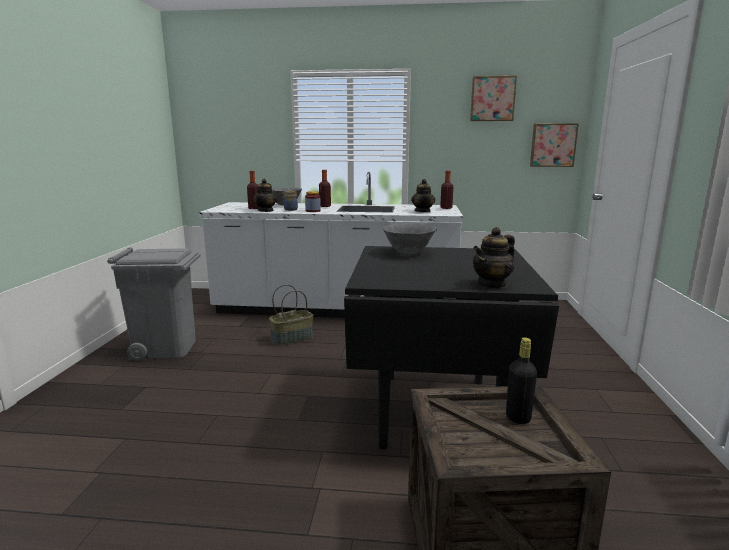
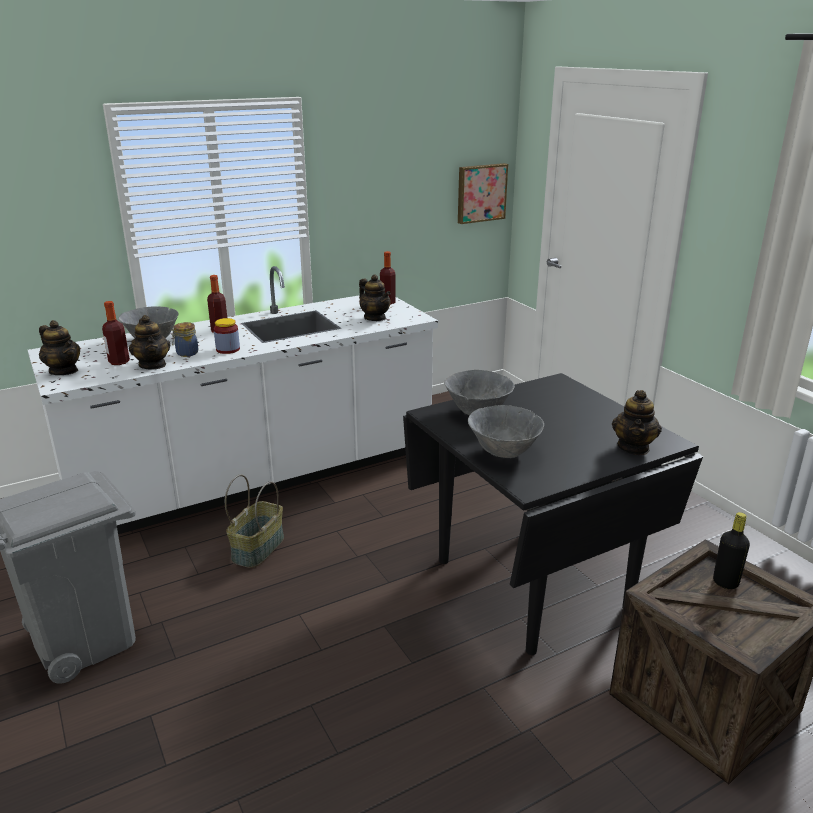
camera: 35 degrees left, 10 degrees up
(225, 208) = (64, 371): none -> teapot
(384, 268) = (503, 453): none -> grey bowl
(492, 99) = (410, 137): picture -> none

